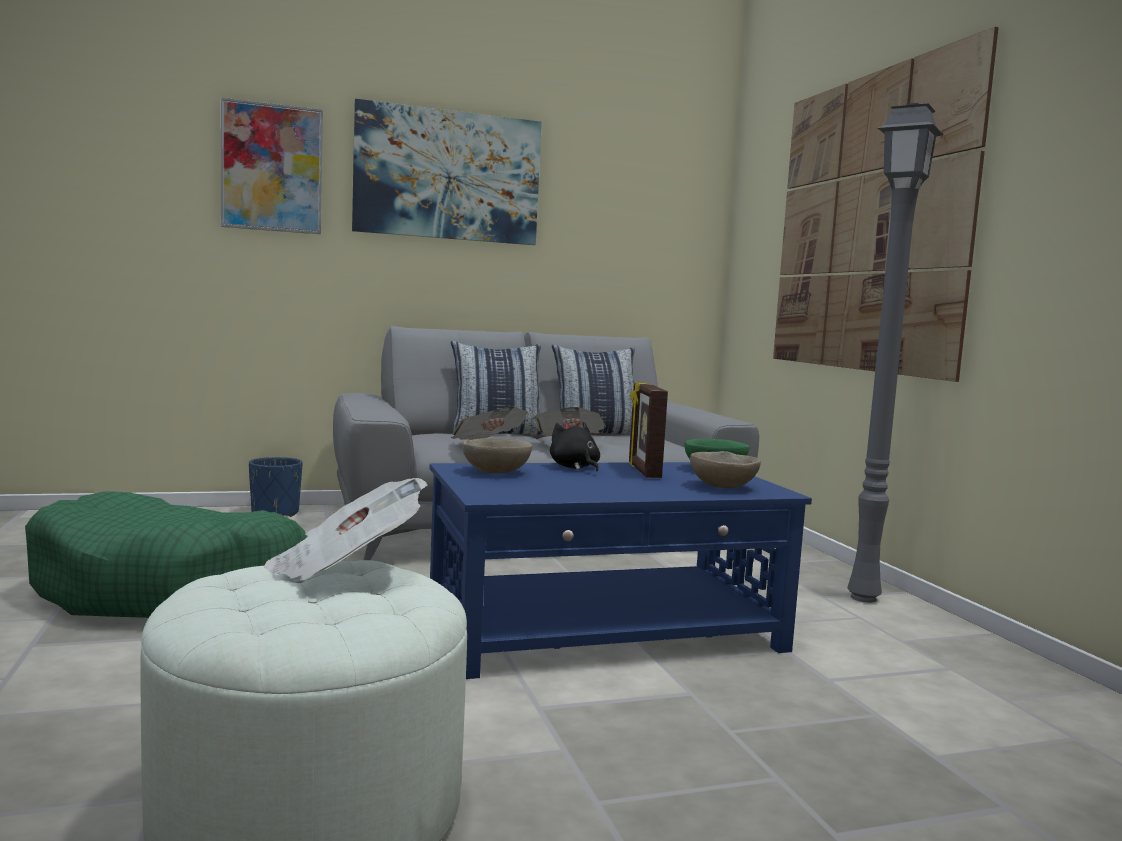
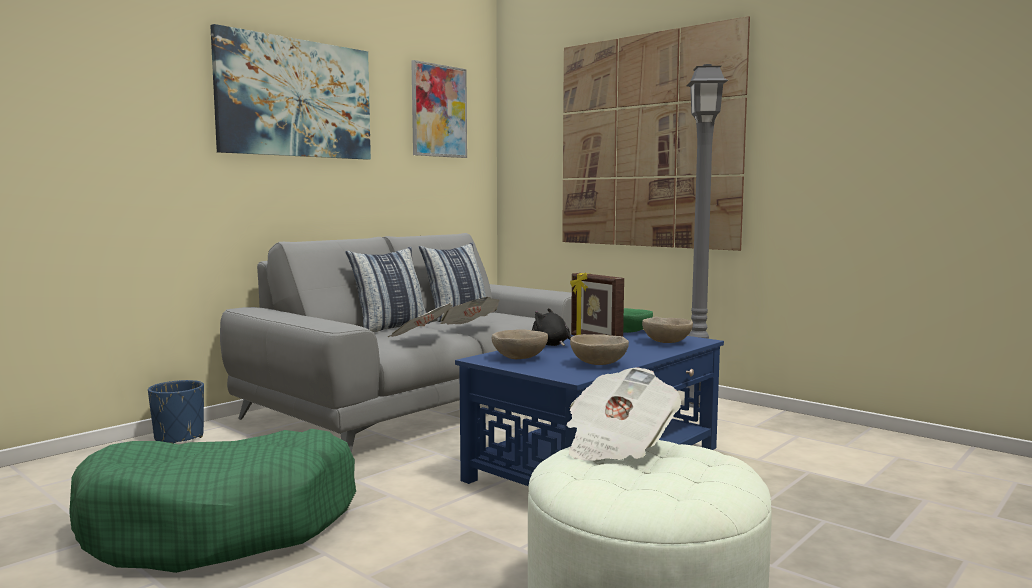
camera: 30 degrees left, 0 degrees up
(272, 168) = (136, 91): picture -> picture (439, 111)
(559, 492) = (598, 364): none -> beige bowl

